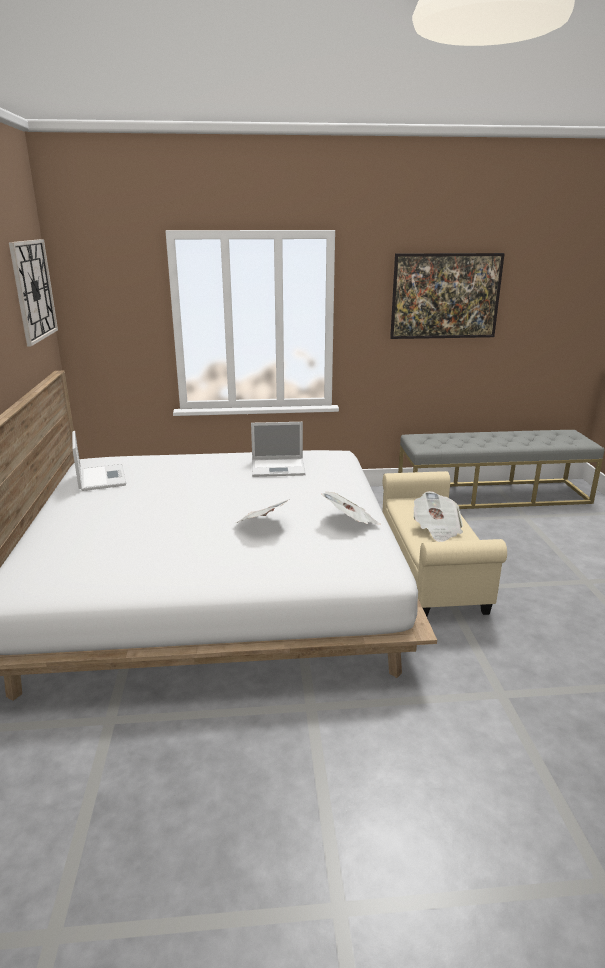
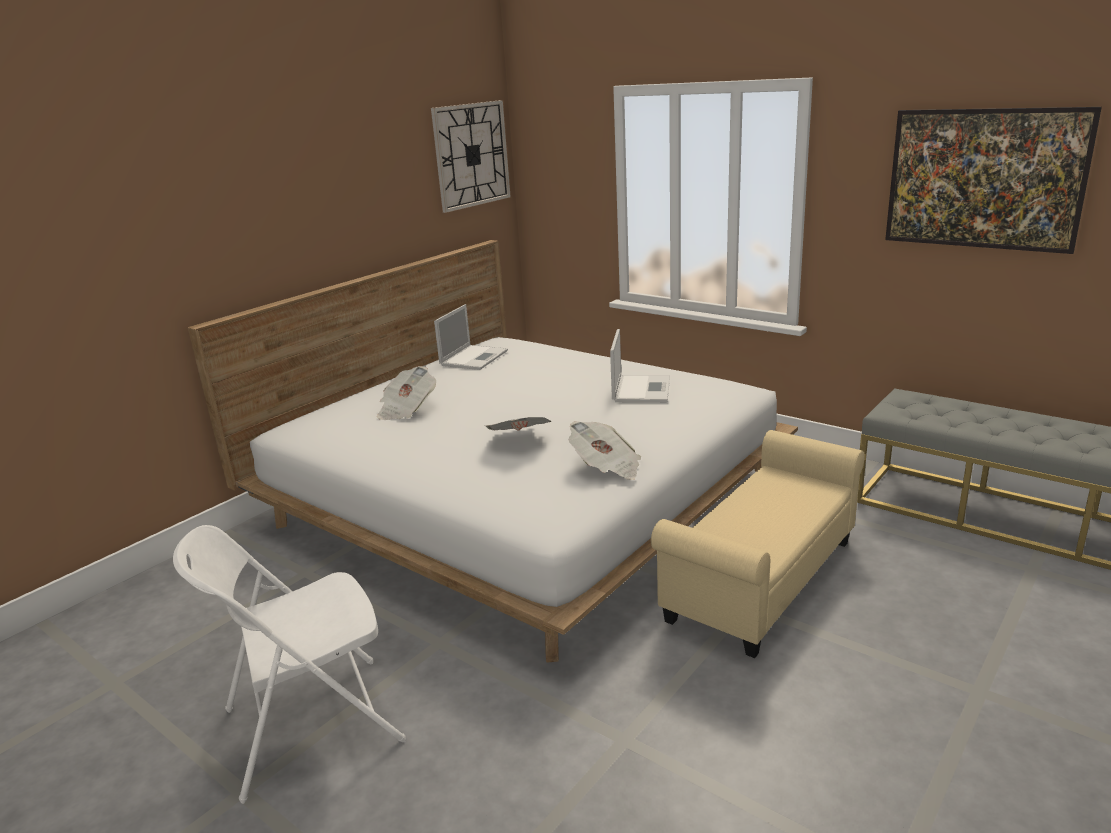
camera: 45 degrees right, 0 degrees up
(279, 468) = (641, 389): laptop -> laptop turned 120 degrees counterclockwise
(311, 821) = (313, 724): none -> white chair
(436, 529) = (756, 519): newspaper -> newspaper (406, 410)

